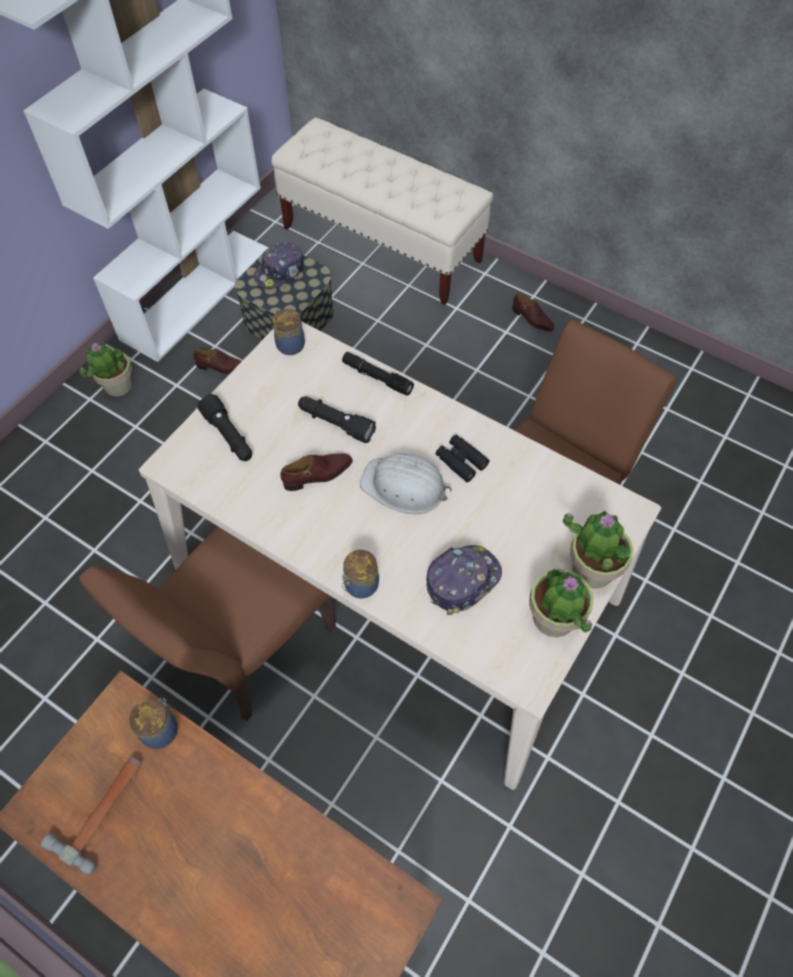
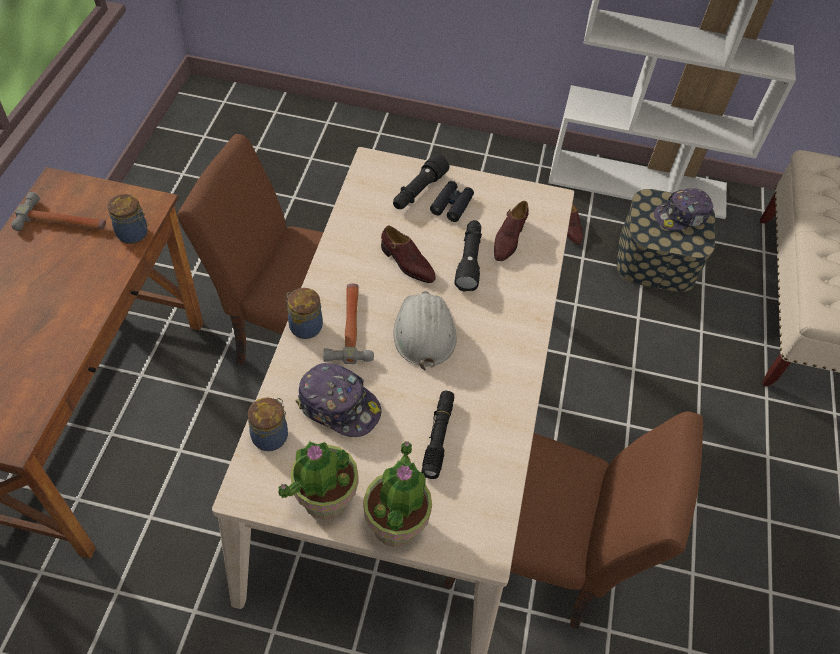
camera: 65 degrees right, 5 degrees down
(117, 385) = (509, 166): potted plant -> none
(280, 272) = (681, 216): cap -> cap turned 45 degrees counterclockwise
(290, 344) = (540, 202): jar -> jar (271, 435)
(374, 545) = (350, 325): none -> hammer
(377, 377) = (539, 277): black flashlight -> black flashlight (438, 437)
(461, 461) = (475, 371): black binoculars -> black binoculars (452, 205)
(532, 319) = (804, 479): brown shoe -> brown shoe (508, 239)

